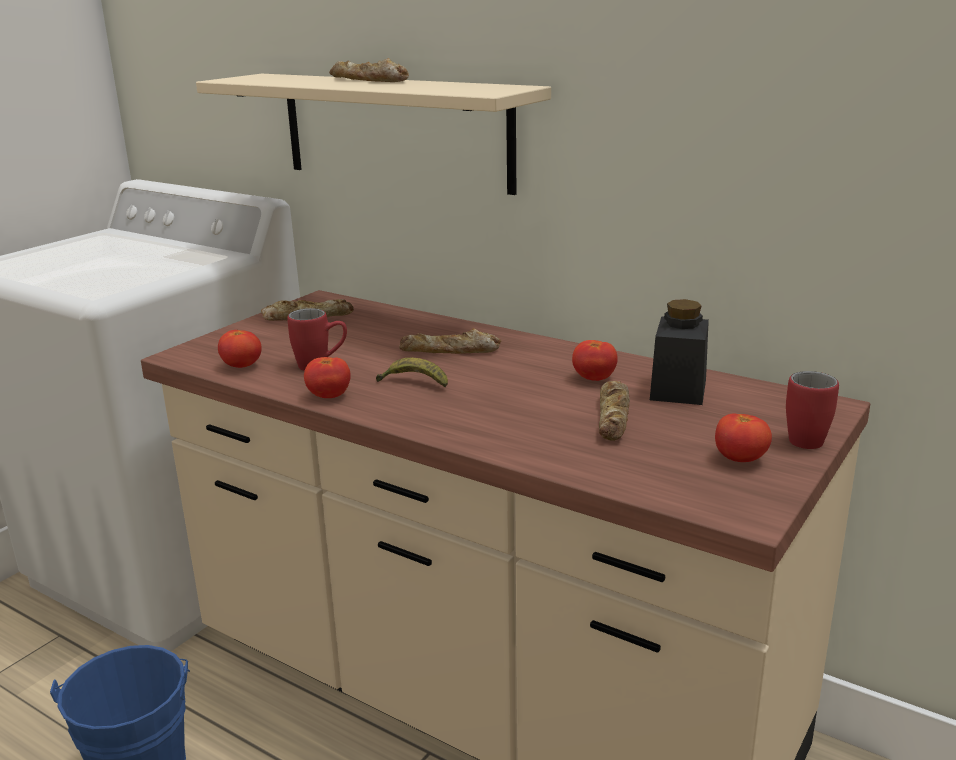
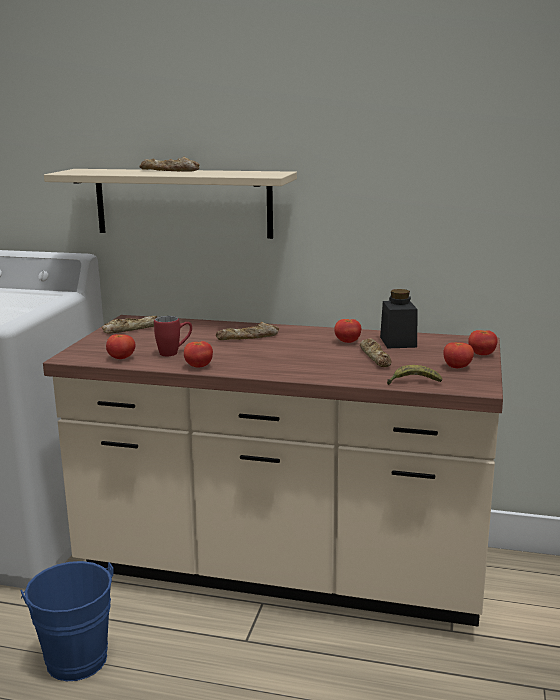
camera: 20 degrees left, 5 degrees down
(414, 383) = (244, 355): banana -> banana (413, 382)
(807, 437) = (481, 354): red mug -> tomato

